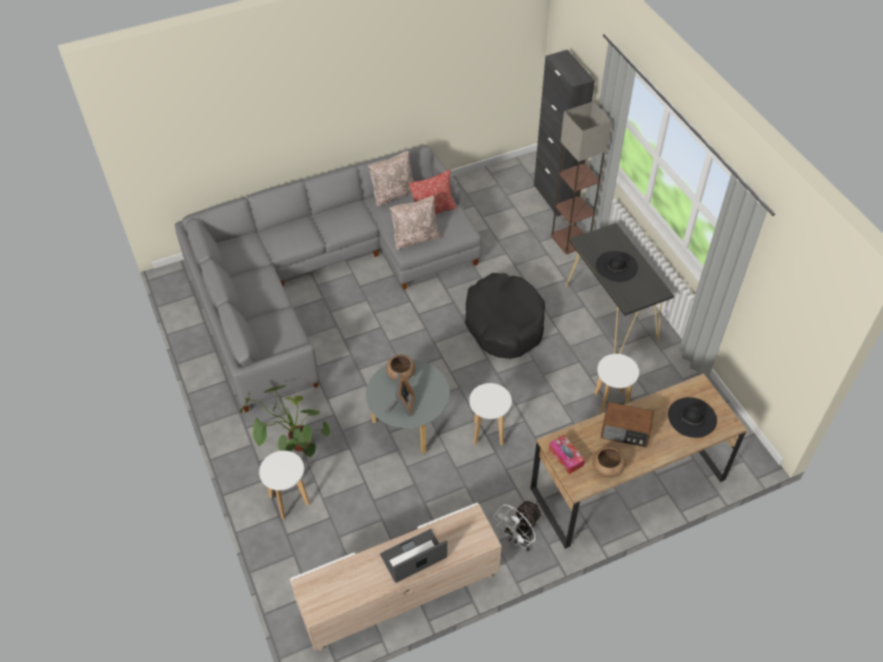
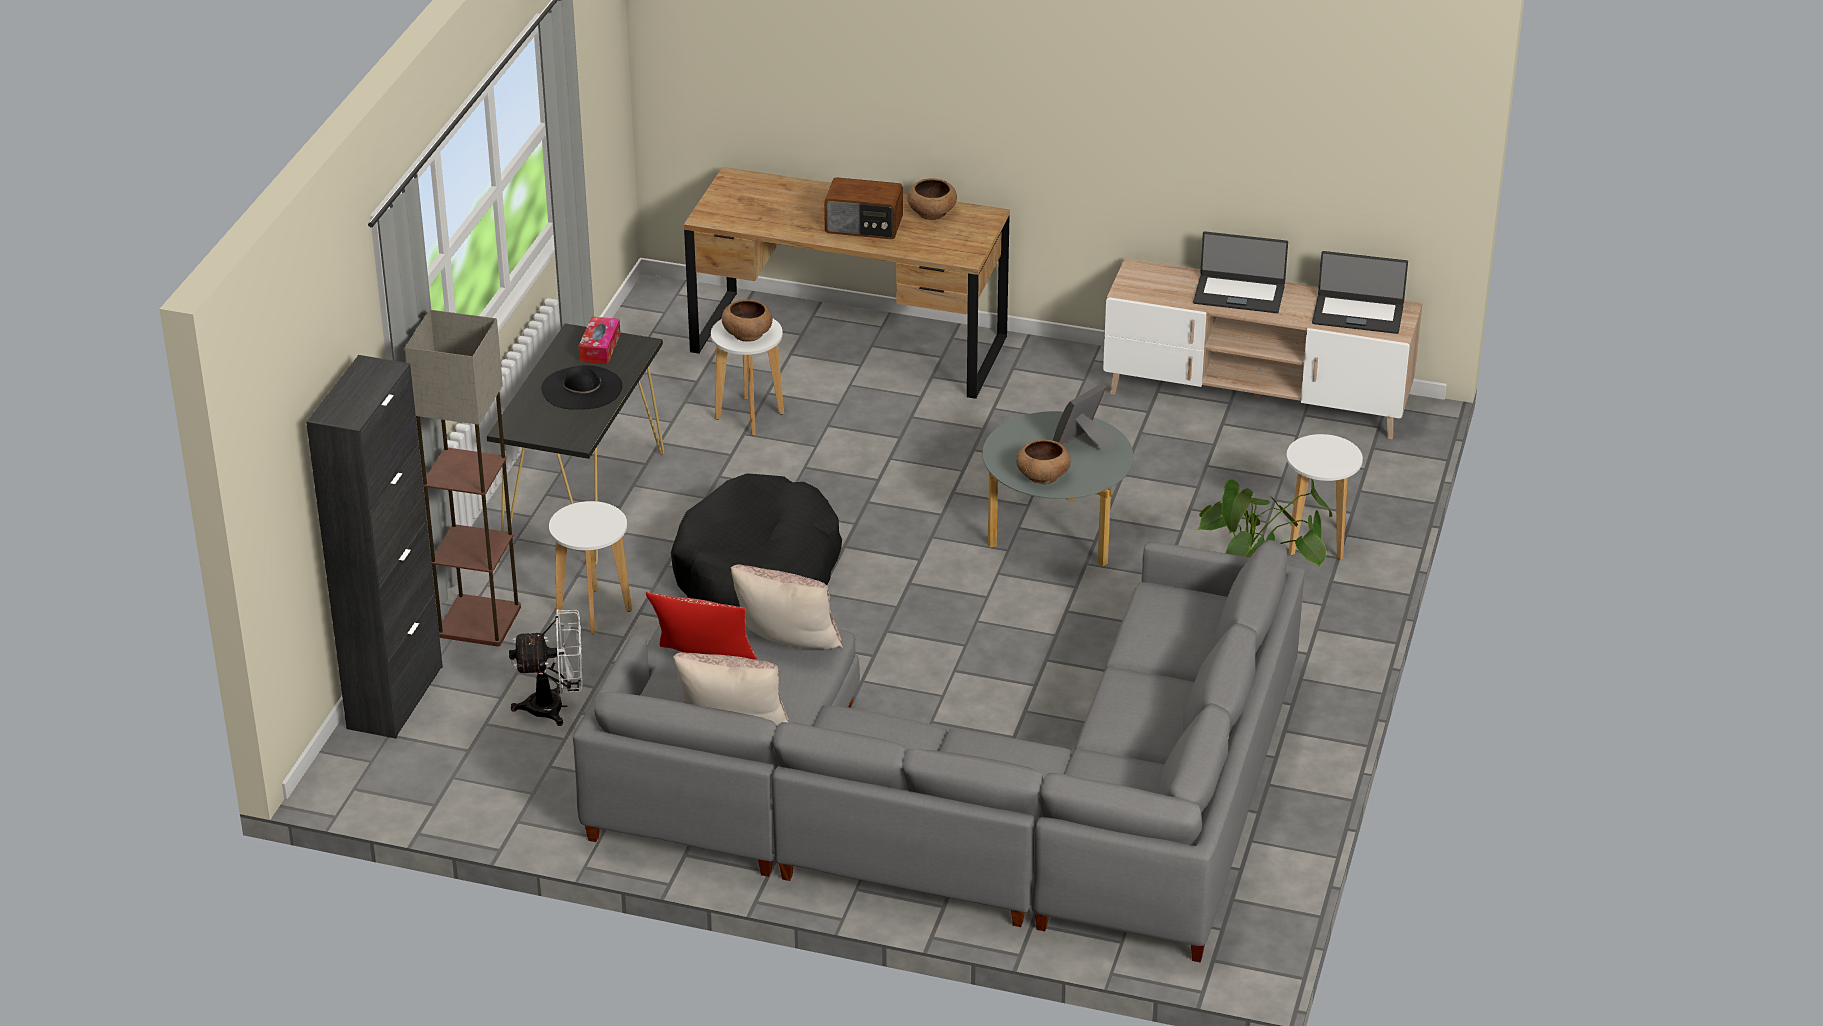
camera: 140 degrees left, 15 degrees down
(336, 586) = (1358, 314): none -> laptop
(488, 433) = (956, 471): white stool -> white stool (593, 611)
(518, 539) = (1052, 369): white fan -> white fan (555, 707)
(566, 457) = (966, 241): tissue box -> tissue box (600, 348)
(616, 368) = (747, 333): none -> brown bowl
(625, 432) = (864, 226): radio -> radio turned 135 degrees clockwise
(692, 417) = (765, 201): black hat -> none

